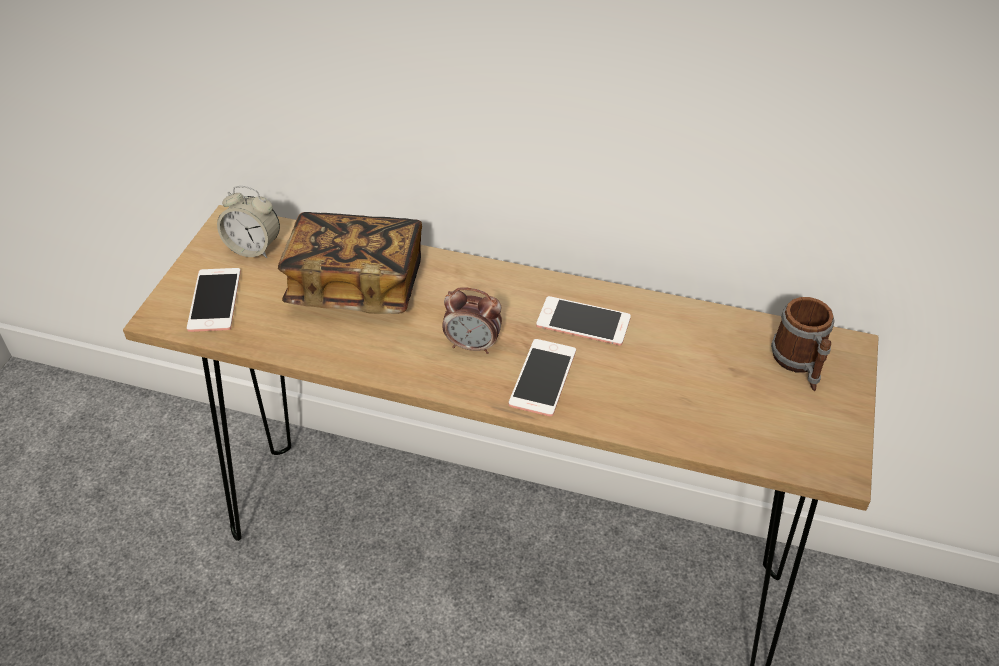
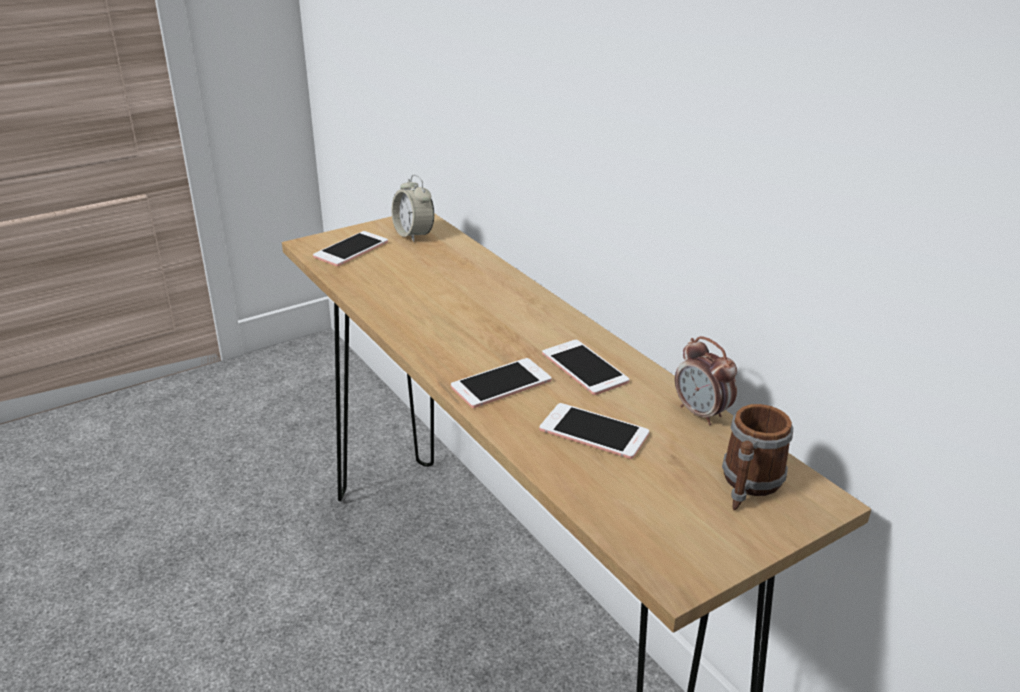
camera: 40 degrees right, 15 degrees down
(356, 284) = (449, 278): book -> none
(473, 345) = (478, 343): alarm clock -> alarm clock (701, 414)
(660, 381) = (594, 432): none -> phone

